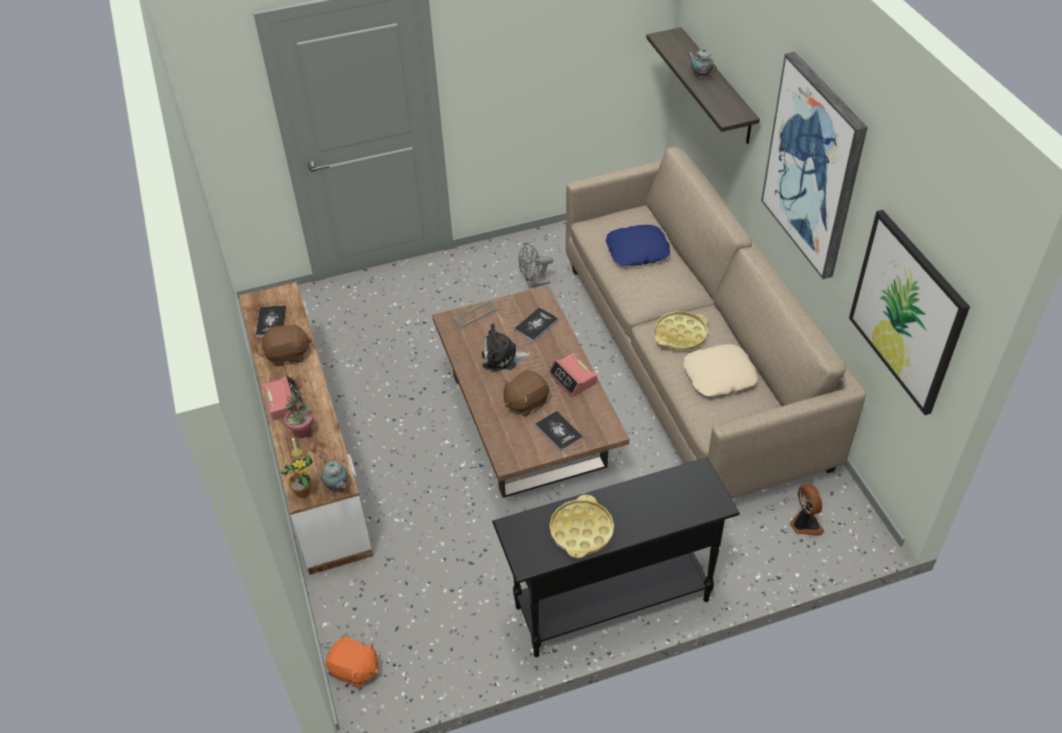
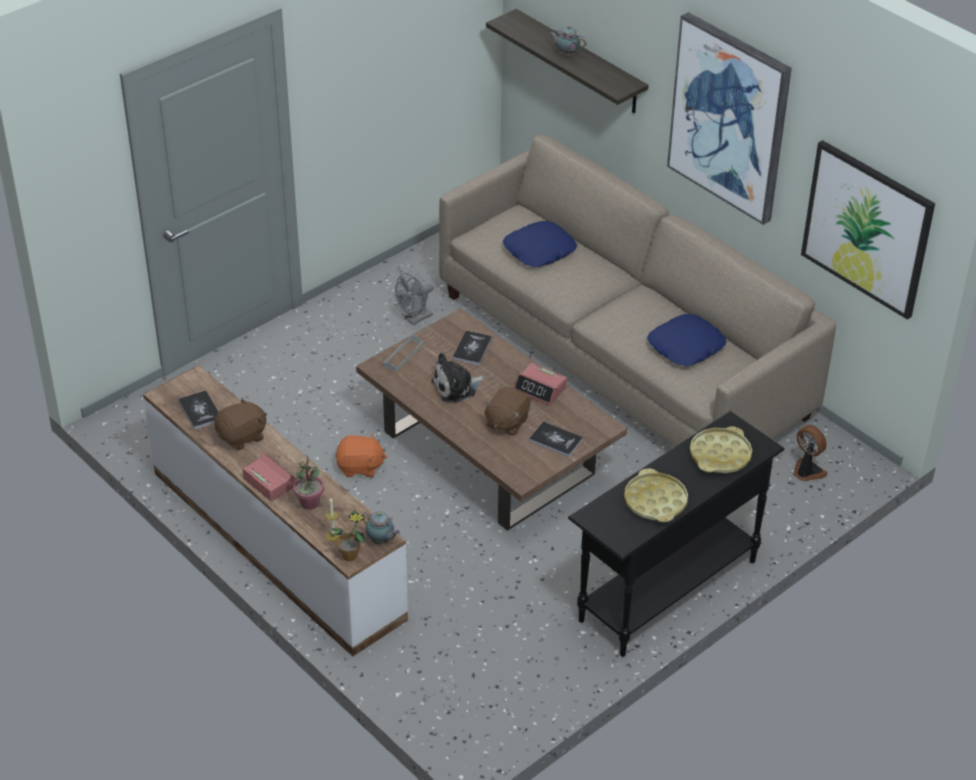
camera: 25 degrees left, 5 degrees down
(354, 670) = (454, 723): orange plush toy -> orange plush toy (360, 467)
(680, 335) = (629, 319): yellow tray -> yellow tray (720, 455)
(719, 376) = (686, 347): beige pillow -> blue pillow

